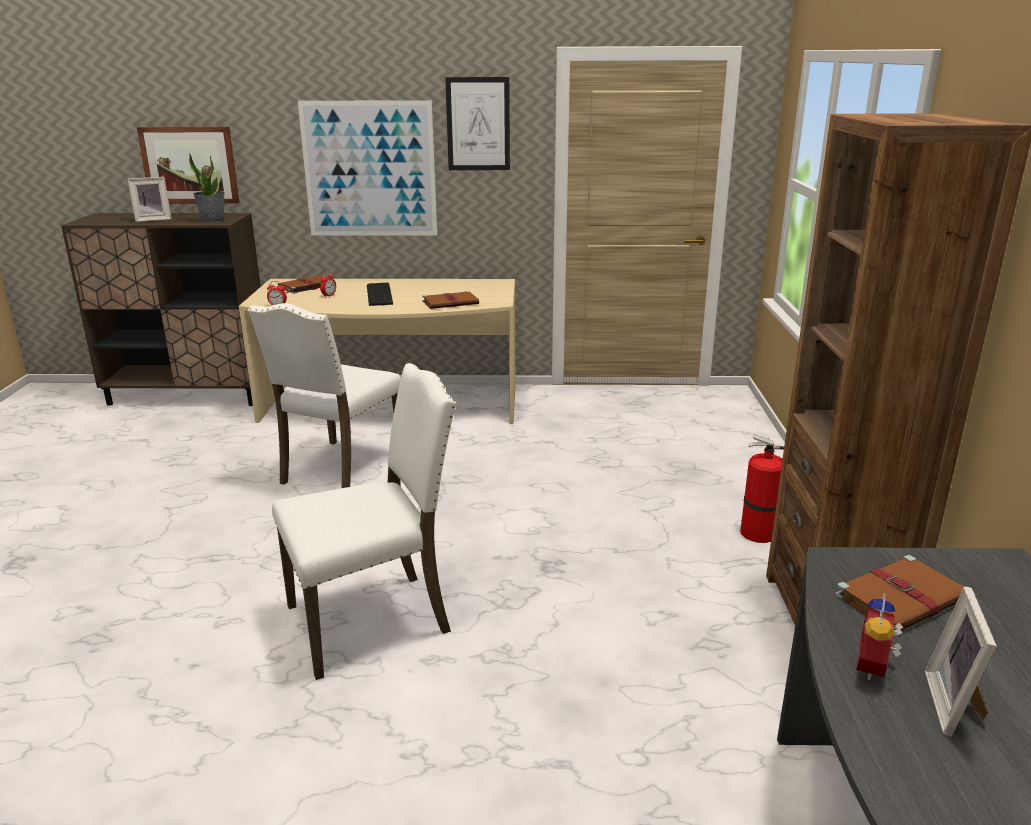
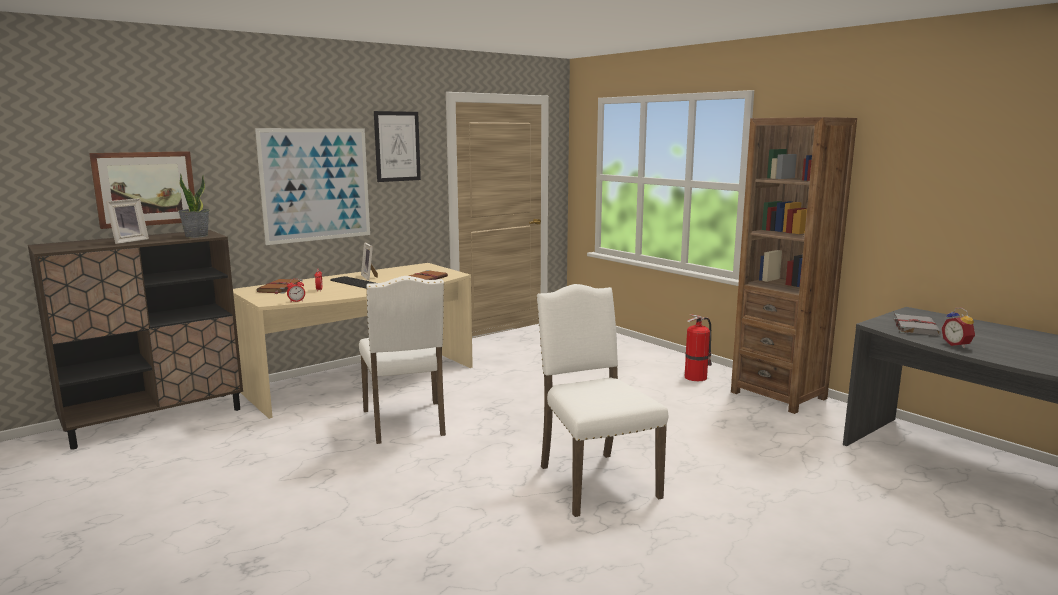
camera: 40 degrees left, 10 degrees down
(373, 619) = (594, 480): white chair -> white chair turned 45 degrees counterclockwise
(902, 597) = (915, 327): brown book -> grey book
(956, 706) = (994, 345): picture frame -> picture frame (370, 277)

